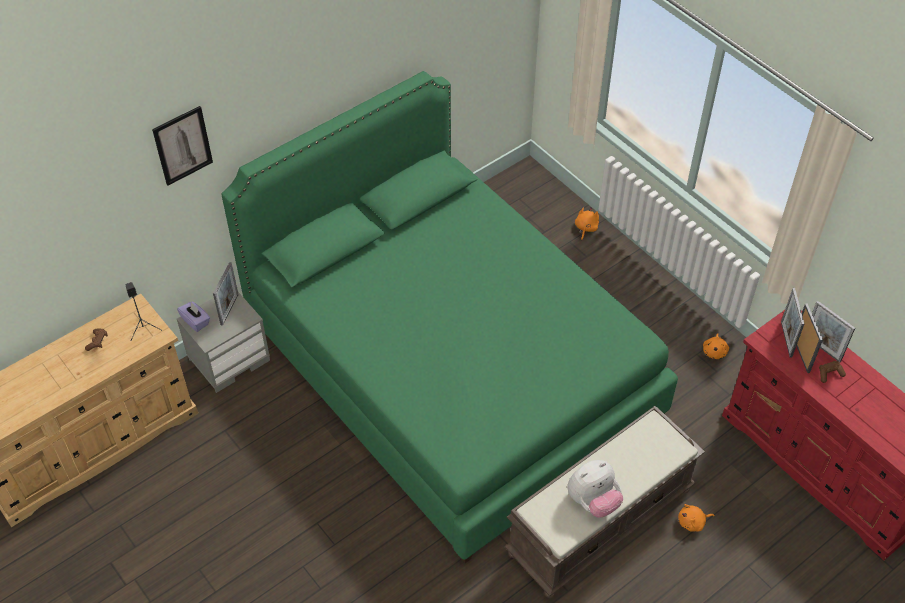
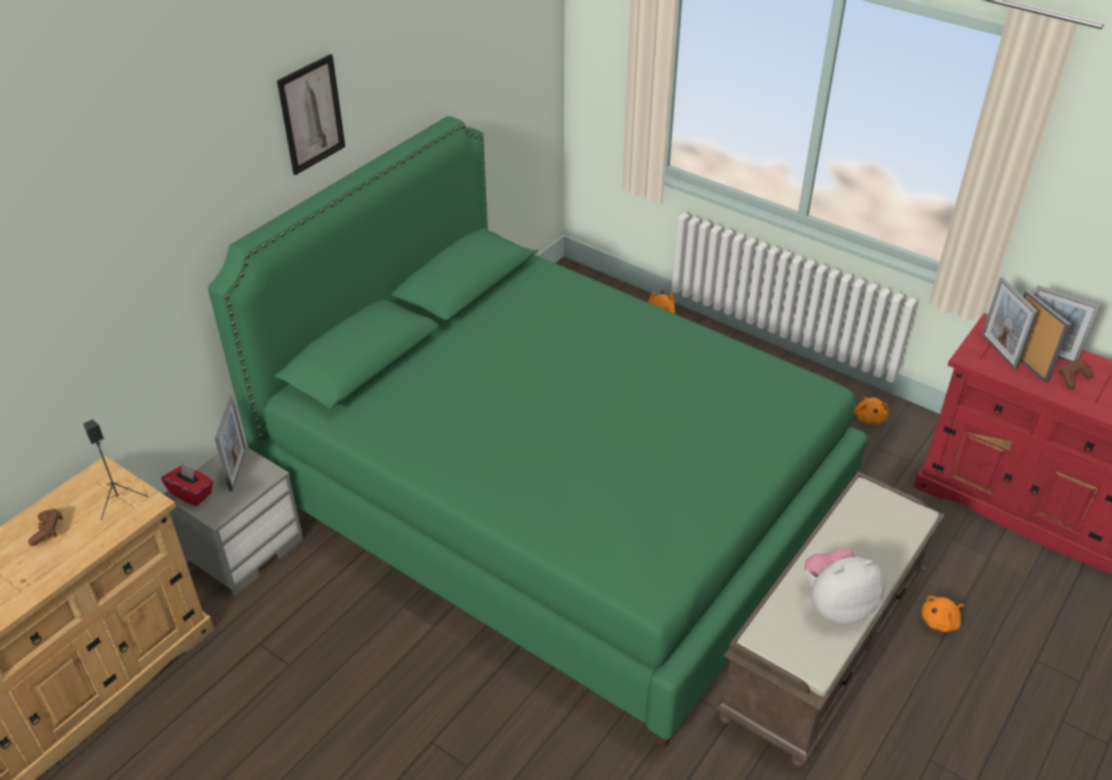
camera: 15 degrees left, 10 degrees down
(183, 145) = (145, 204): picture -> picture (311, 114)
(196, 321) = (191, 493): purple tissue box -> red tissue box
(593, 501) = (836, 605): plush toy -> plush toy turned 150 degrees counterclockwise

